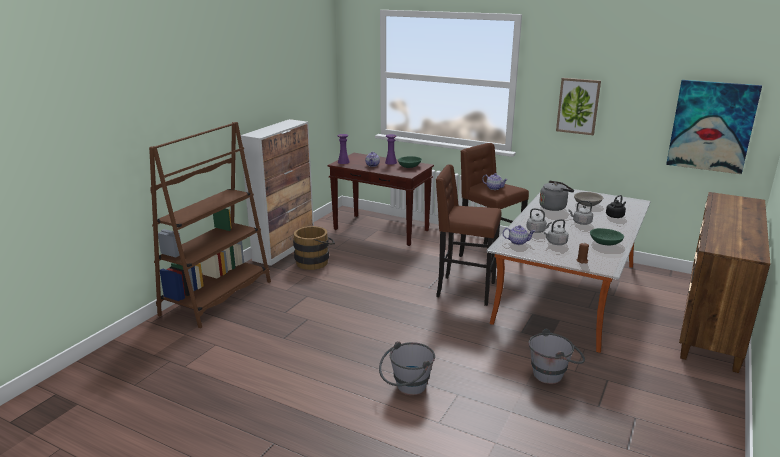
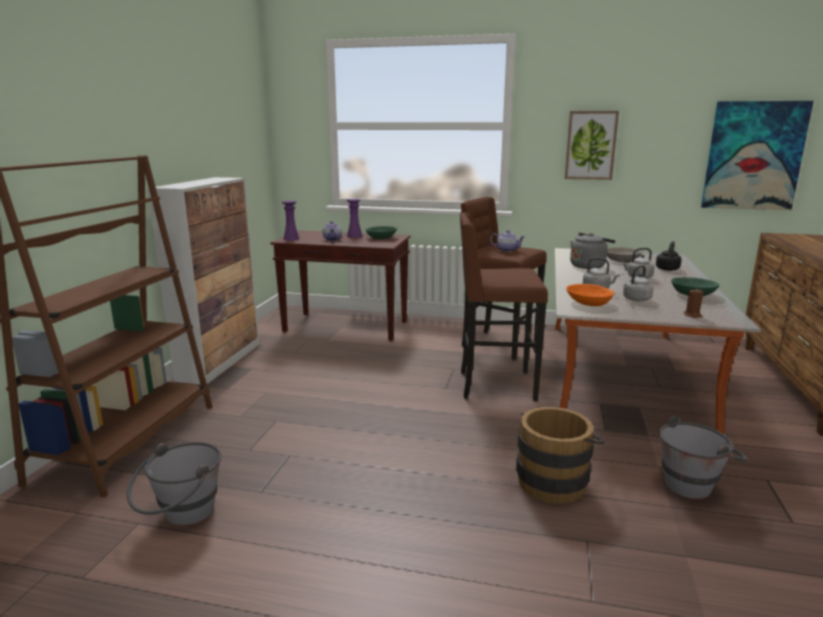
camera: 15 degrees left, 5 degrees down
(315, 261) = (271, 373): brown bucket -> brown bucket (554, 480)
(407, 389) = (504, 547): grey bucket -> grey bucket (181, 517)
(518, 242) = (588, 303): teapot -> orange bowl

